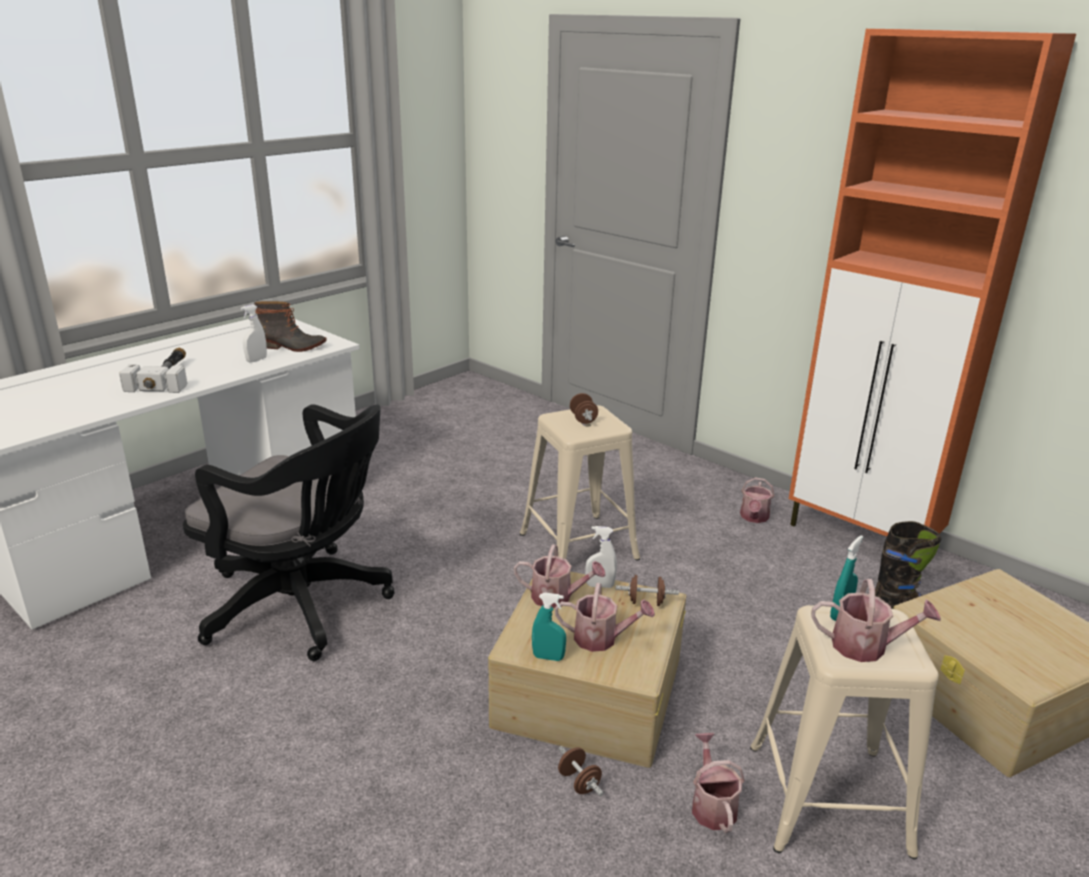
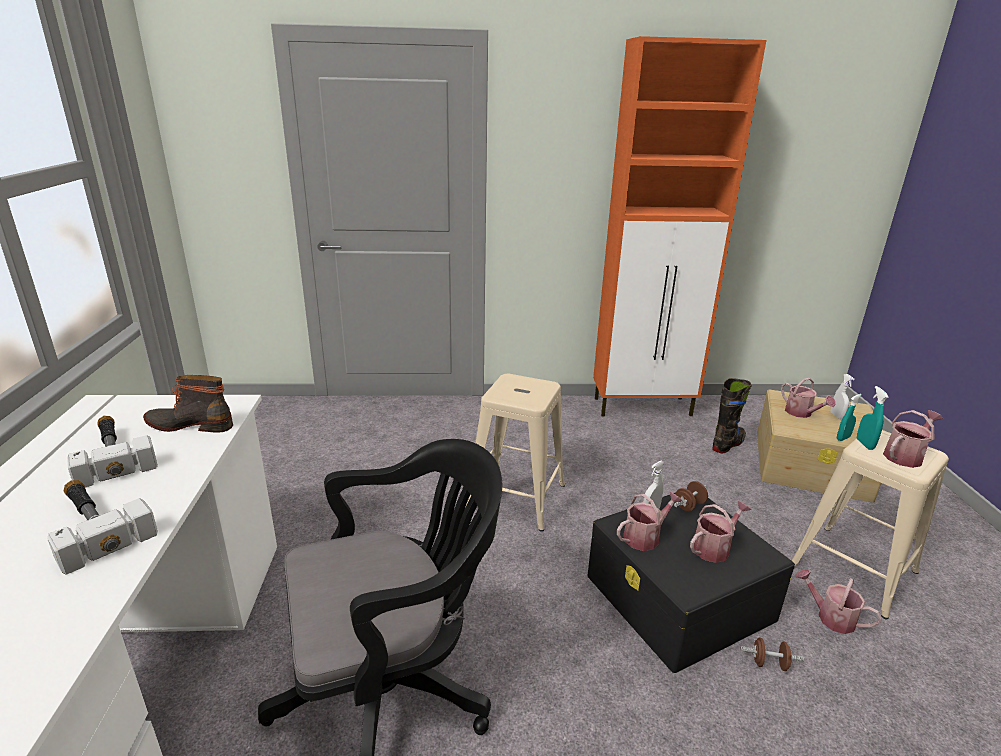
camera: 45 degrees left, 0 degrees up
(231, 348) = (113, 454): none -> hammer
(256, 360) = (178, 454): white spray bottle -> white spray bottle (836, 416)
(292, 347) = (191, 424): boot -> boot turned 135 degrees counterclockwise
(548, 657) = (715, 583): turquoise spray bottle -> turquoise spray bottle (843, 438)
(583, 419) = (516, 388): brown dumbbell -> none
(587, 692) = (679, 598): beige storage box -> black storage box
(754, 518) = (578, 421): watering can -> watering can (801, 413)

